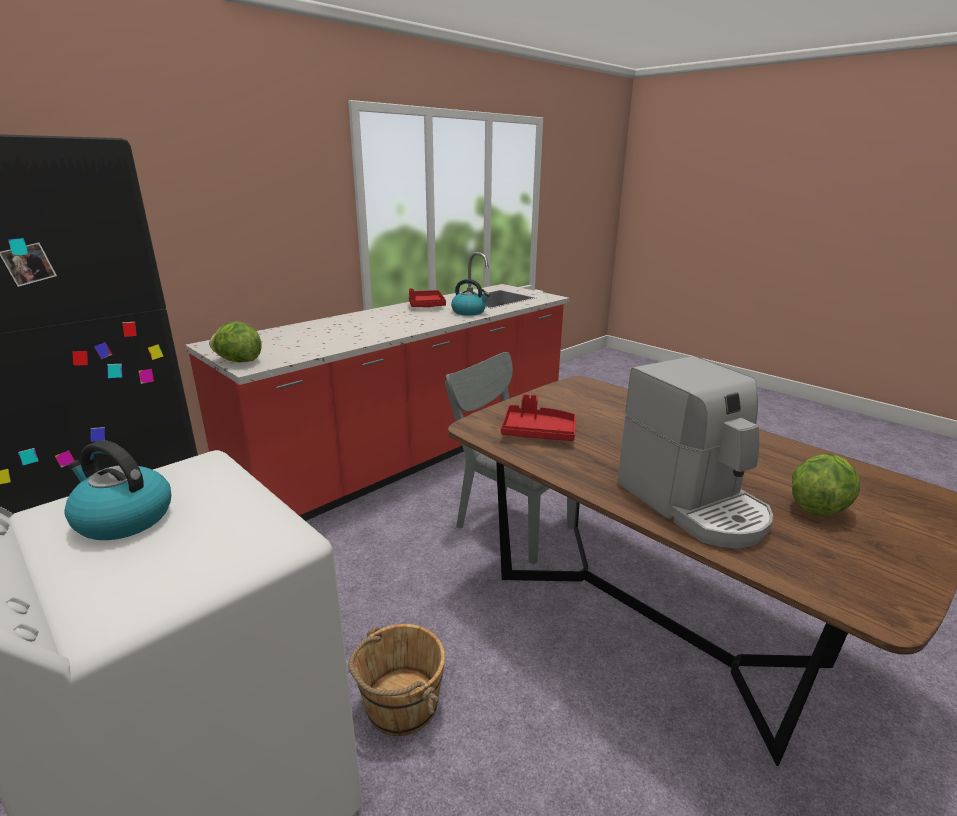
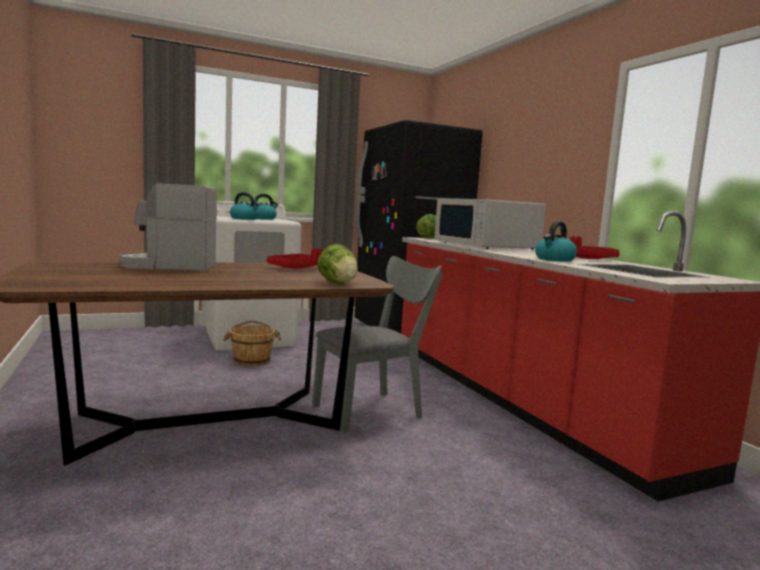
camera: 110 degrees right, 15 degrees down
(232, 520) = (244, 219): none -> kettle
(343, 332) = (486, 246): none -> white microwave
(817, 507) = (104, 273): lettuce -> lettuce (337, 283)

